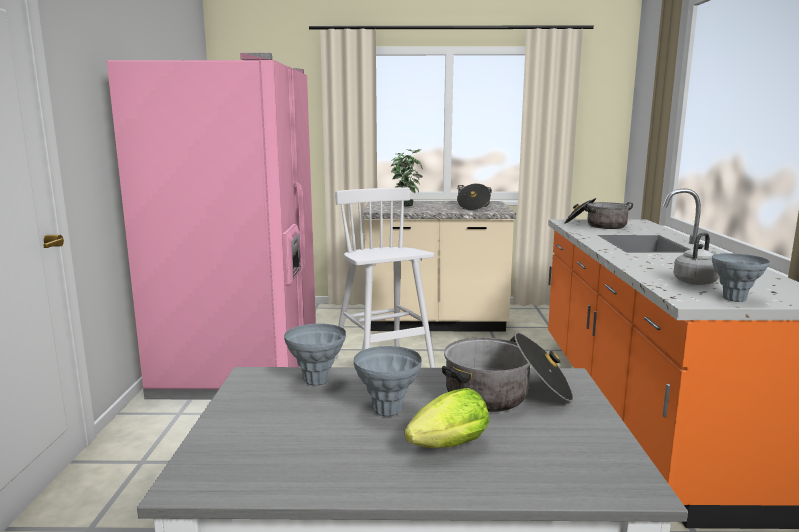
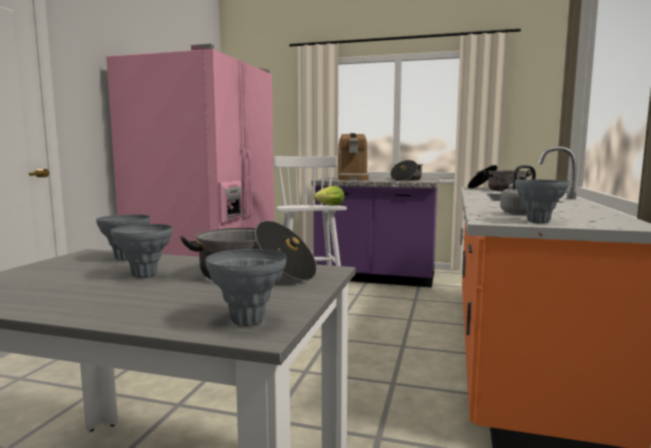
camera: 15 degrees right, 5 degrees down
(406, 205) = (352, 178): potted plant -> coffee machine
(435, 323) = (375, 277): beige counter -> purple counter
(445, 448) = (146, 296): lettuce -> lettuce (328, 205)
(602, 471) = (248, 321): none -> grey vase

